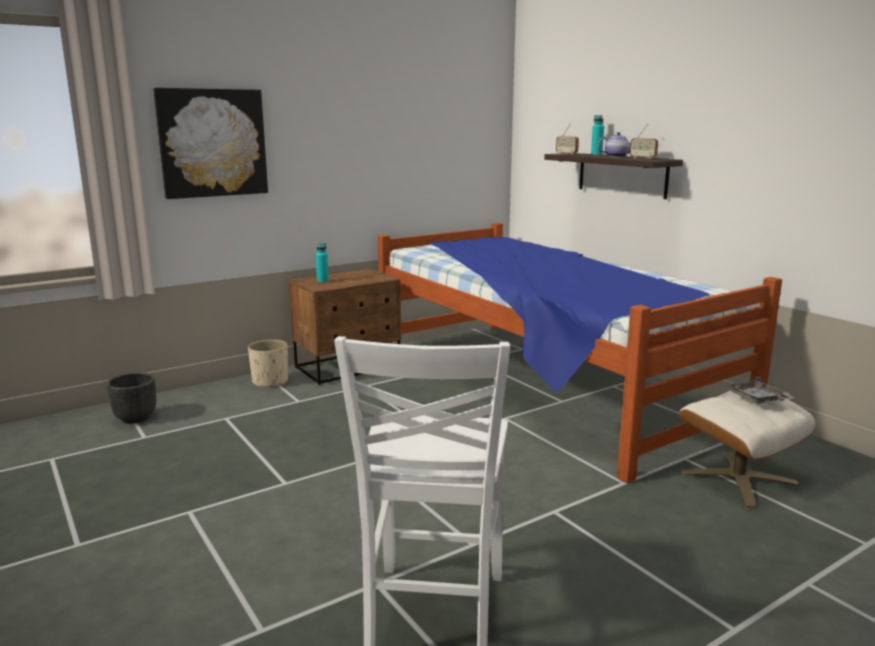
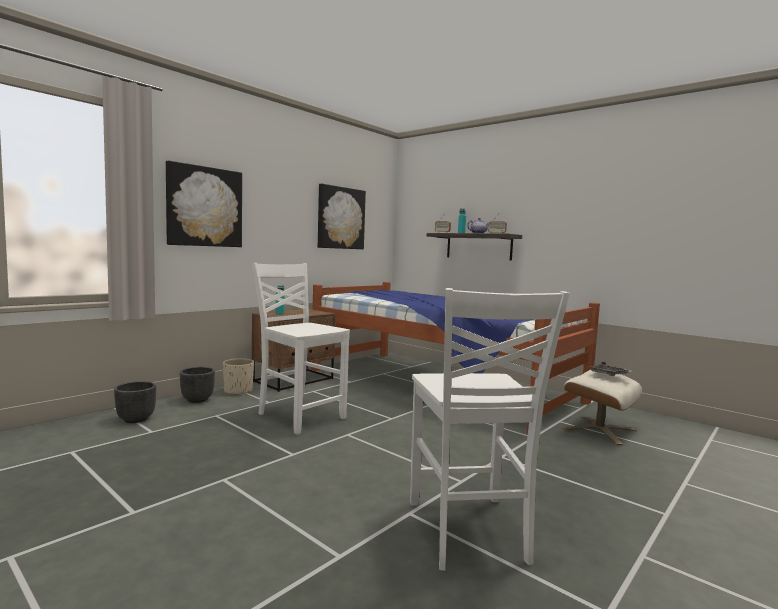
camera: 15 degrees left, 10 degrees down
(216, 393) = (197, 399): none -> black planter
(324, 426) = (300, 416): none -> white chair
(420, 135) = (341, 218): none -> picture

